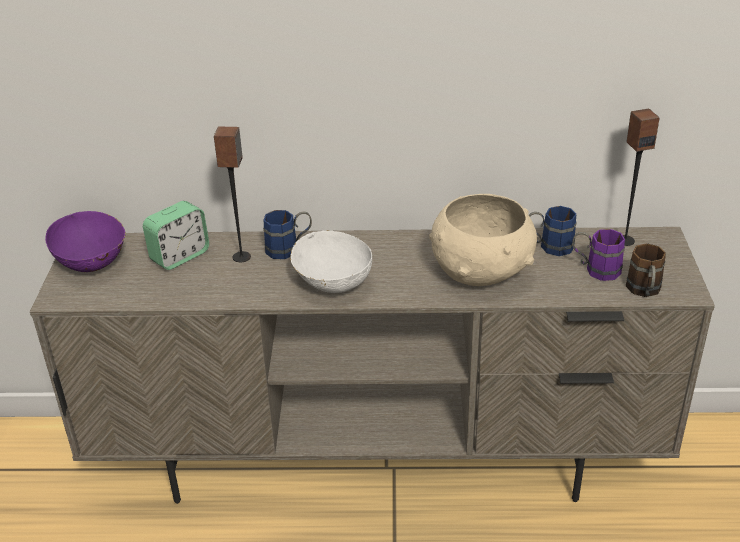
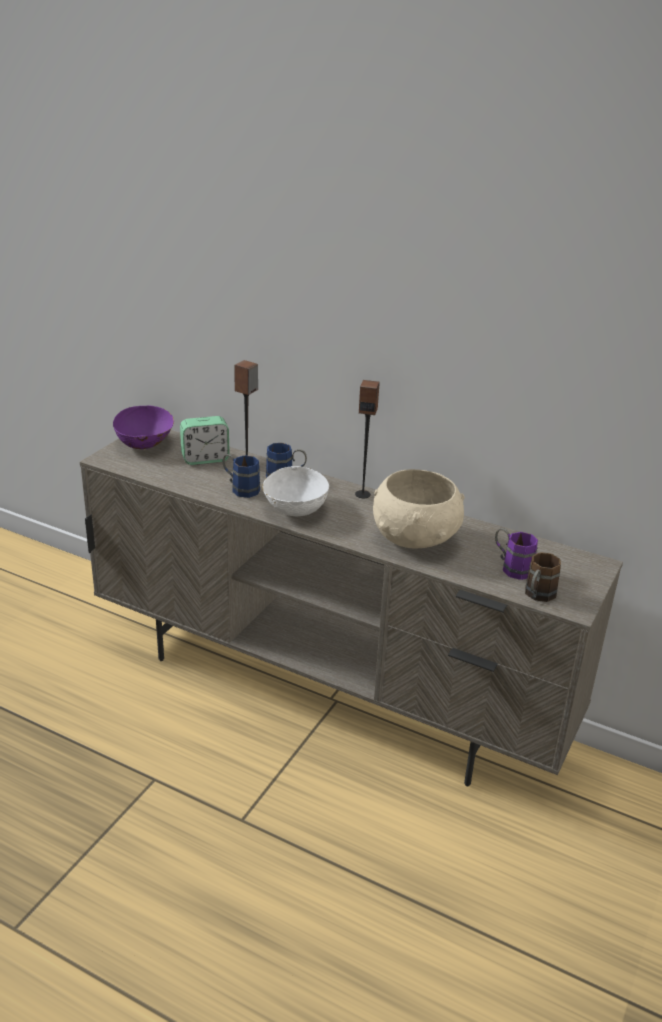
camera: 25 degrees right, 5 degrees down
(549, 246) = (489, 539): blue mug -> blue mug (240, 488)
(625, 240) = (560, 555): speaker -> speaker (363, 494)

